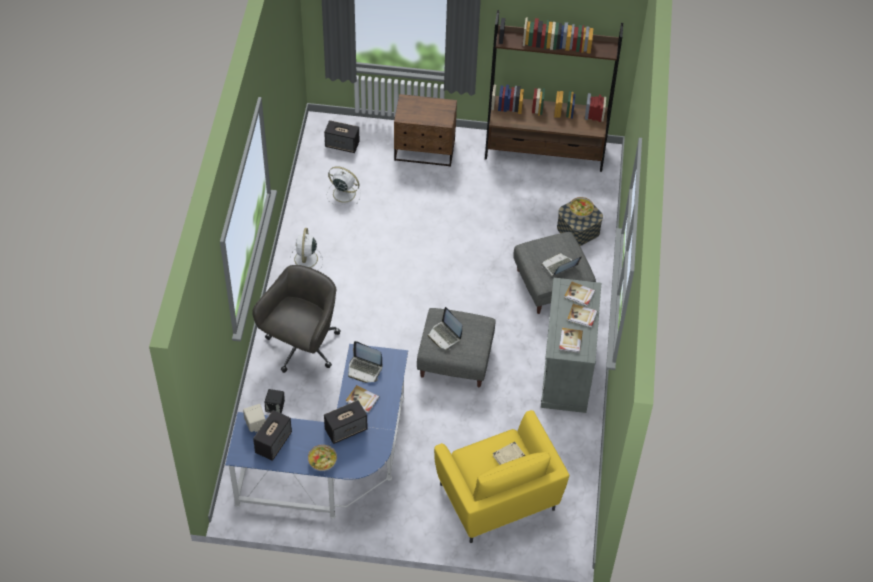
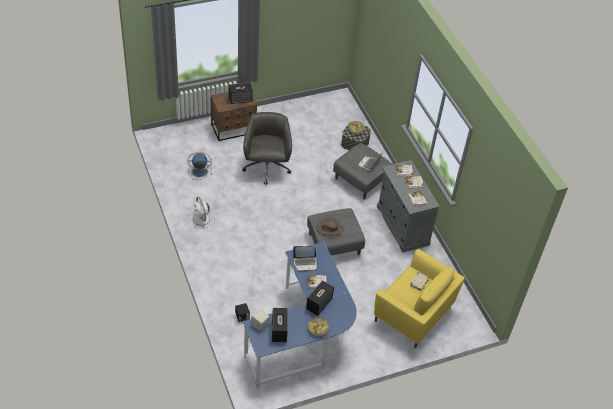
camera: 30 degrees left, 5 degrees down
(302, 346) = (234, 273): grey office chair -> grey office chair (266, 168)
(342, 145) = (179, 142): speaker -> speaker (240, 99)
(343, 193) = (199, 171): white fan -> blue fan
(445, 335) = (329, 228): laptop -> brown hat
(545, 151) = (306, 106): brown bookcase -> none

